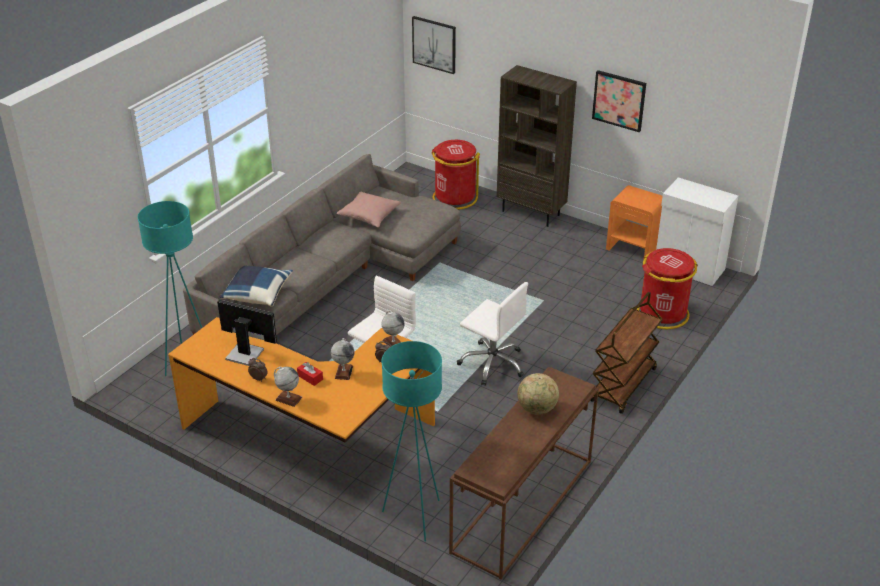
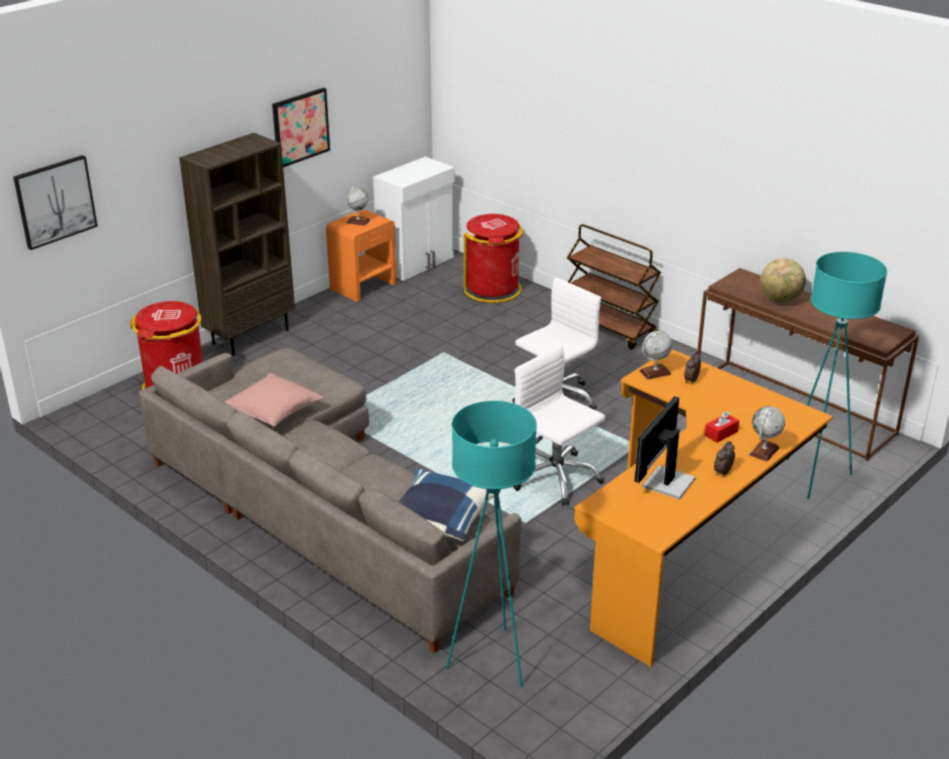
camera: 80 degrees left, 5 degrees down
(344, 372) = (710, 409): globe -> globe (358, 221)

